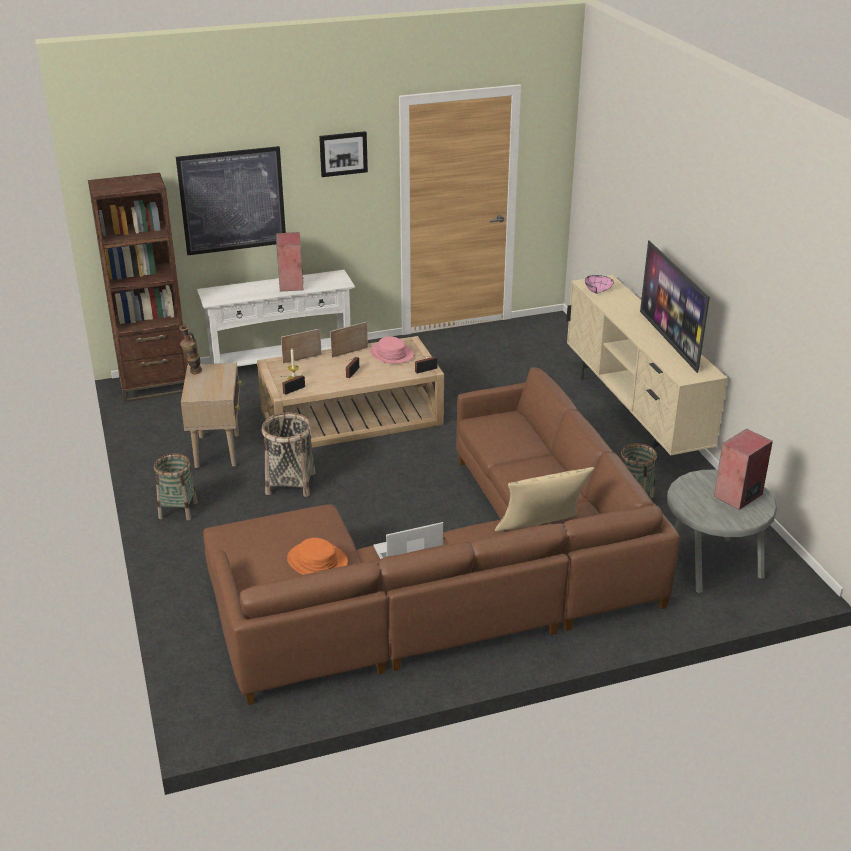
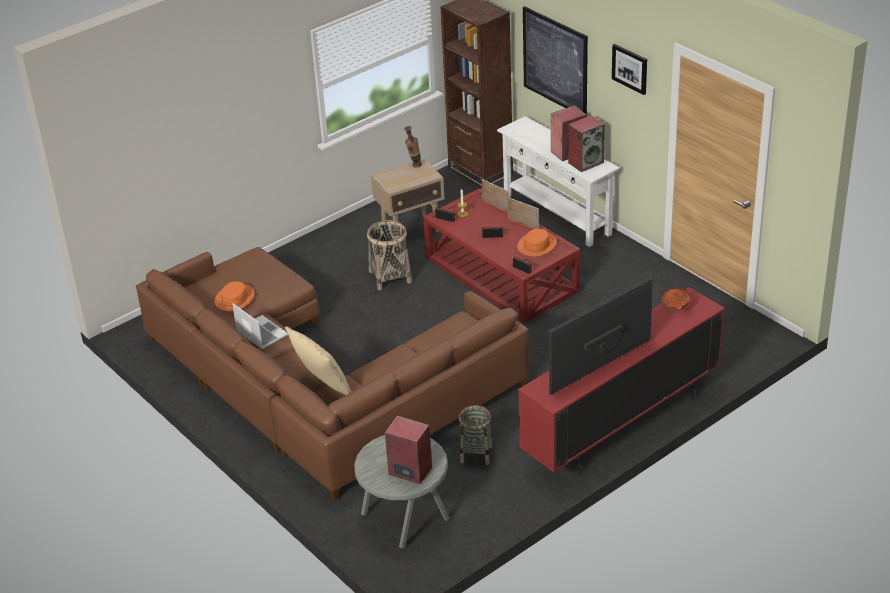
camera: 70 degrees right, 5 degrees up
(178, 510) = (328, 242): basket -> none
(318, 280) = (586, 162): none -> speaker
(351, 418) = (500, 275): beige coffee table -> red coffee table
(391, 354) = (536, 245): pink hat -> orange hat
(595, 291) = (676, 305): pink bowl -> orange bowl
(634, 415) = (620, 426): beige tv stand -> red tv stand

